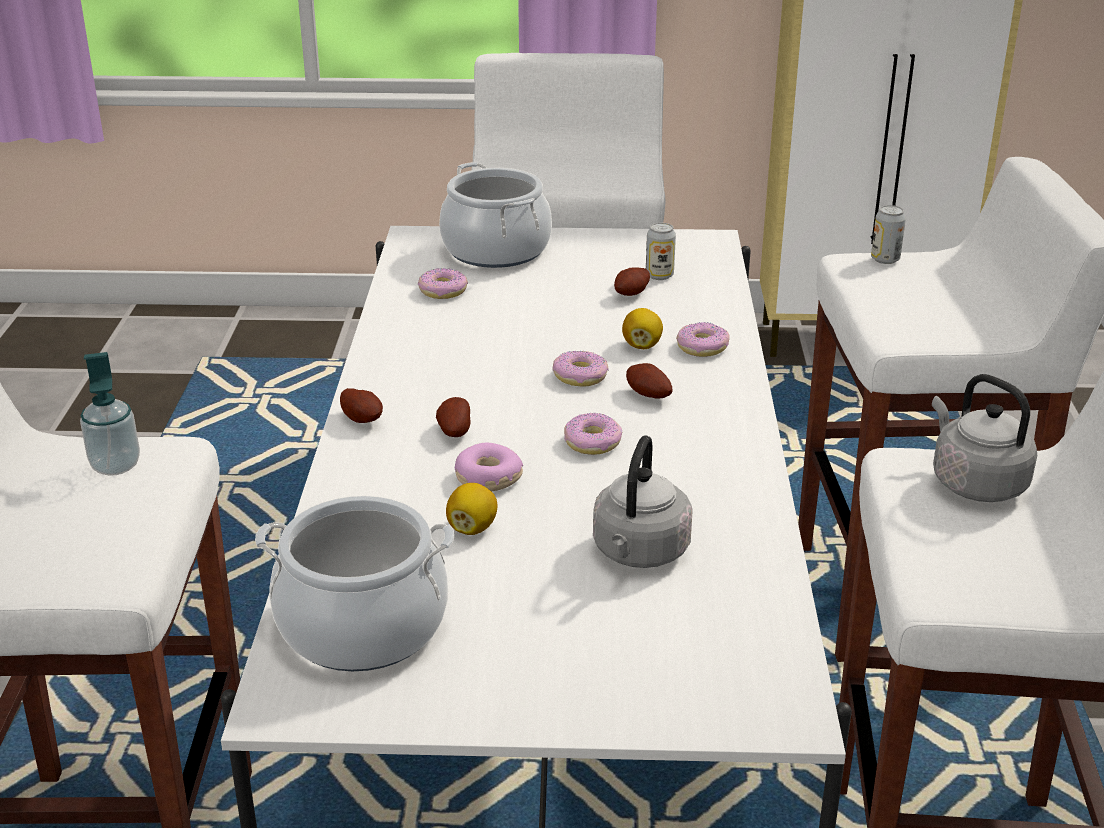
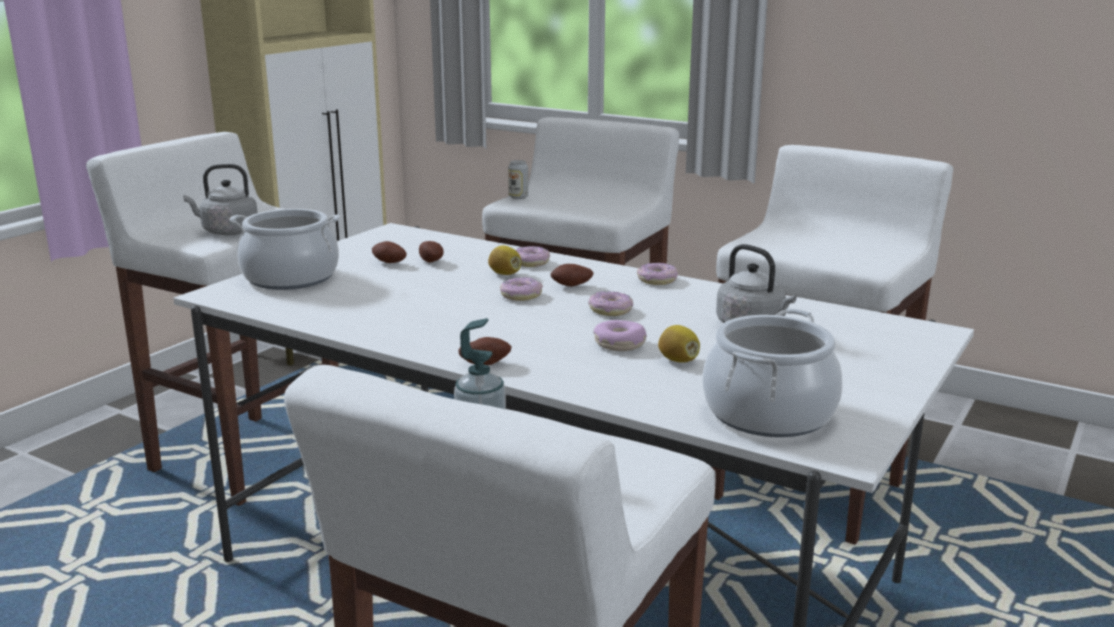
camera: 60 degrees left, 10 degrees down
(442, 291) = (325, 304): donut -> donut (657, 280)
(453, 431) = (544, 341): potato -> potato (389, 263)
(659, 275) = (418, 250): can -> none
(974, 483) = (783, 238): grey kettle -> grey kettle (227, 232)

